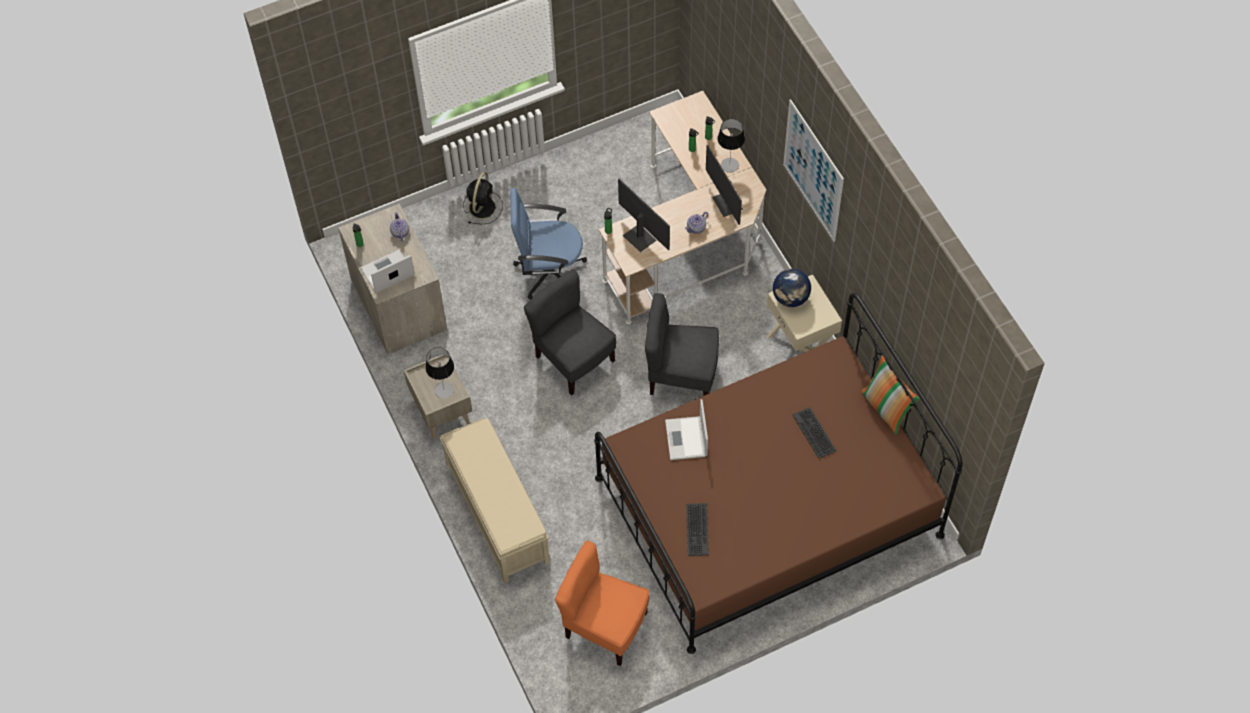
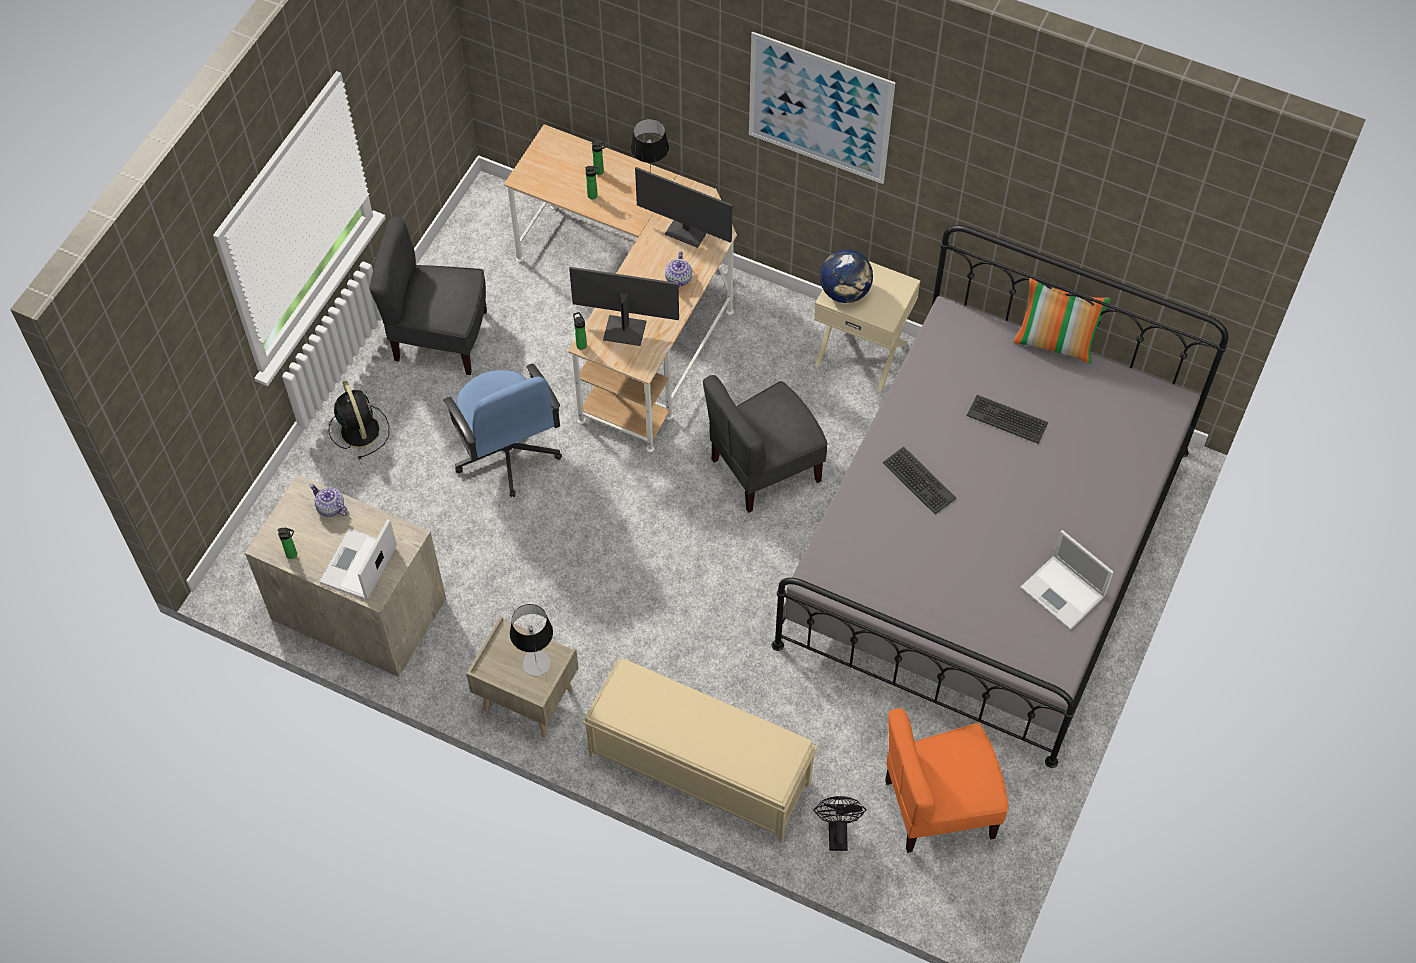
camera: 40 degrees left, 0 degrees up
(539, 599) = (837, 831): none -> black fan
(549, 272) = (507, 453): blue office chair -> blue office chair turned 75 degrees counterclockwise
(573, 360) = (627, 533): grey chair -> grey chair (440, 338)
(686, 439) = (880, 521): laptop -> laptop (1063, 593)
(696, 529) = (984, 613): keyboard -> keyboard (918, 481)
(767, 506) = (985, 546): brown bed -> grey bed

